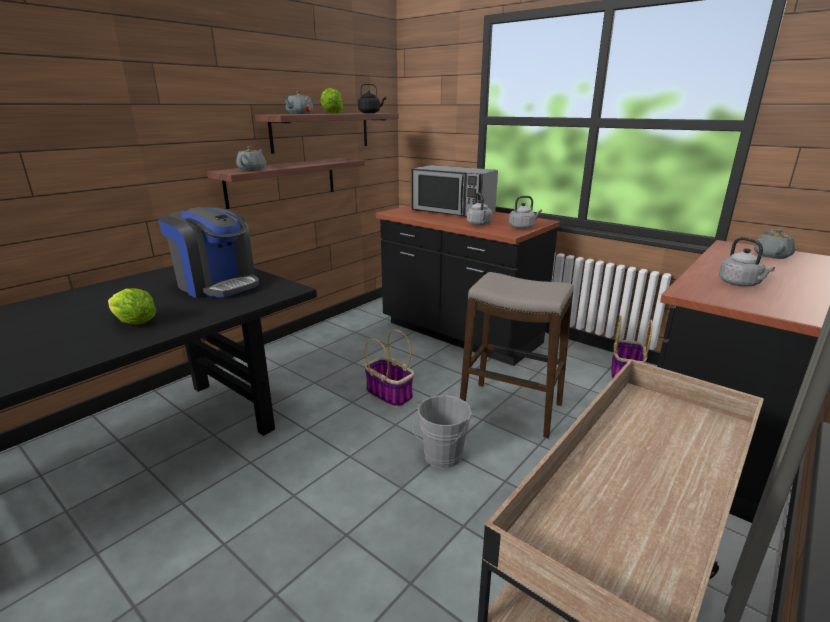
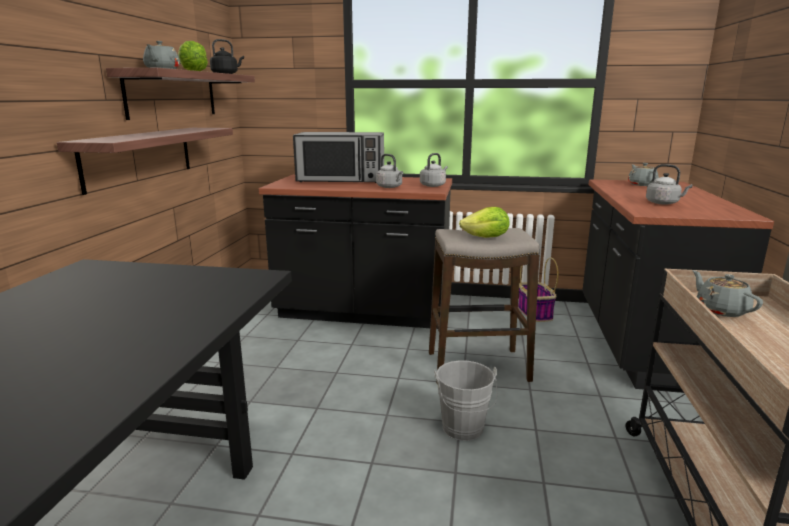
camera: 30 degrees left, 5 degrees down
(134, 323) = (102, 353): lettuce -> lettuce (486, 238)
(217, 285) = (150, 288): coffee machine -> none
(252, 169) = (124, 138): grey teapot -> grey teapot (720, 310)
(390, 394) = (351, 388): basket -> none

